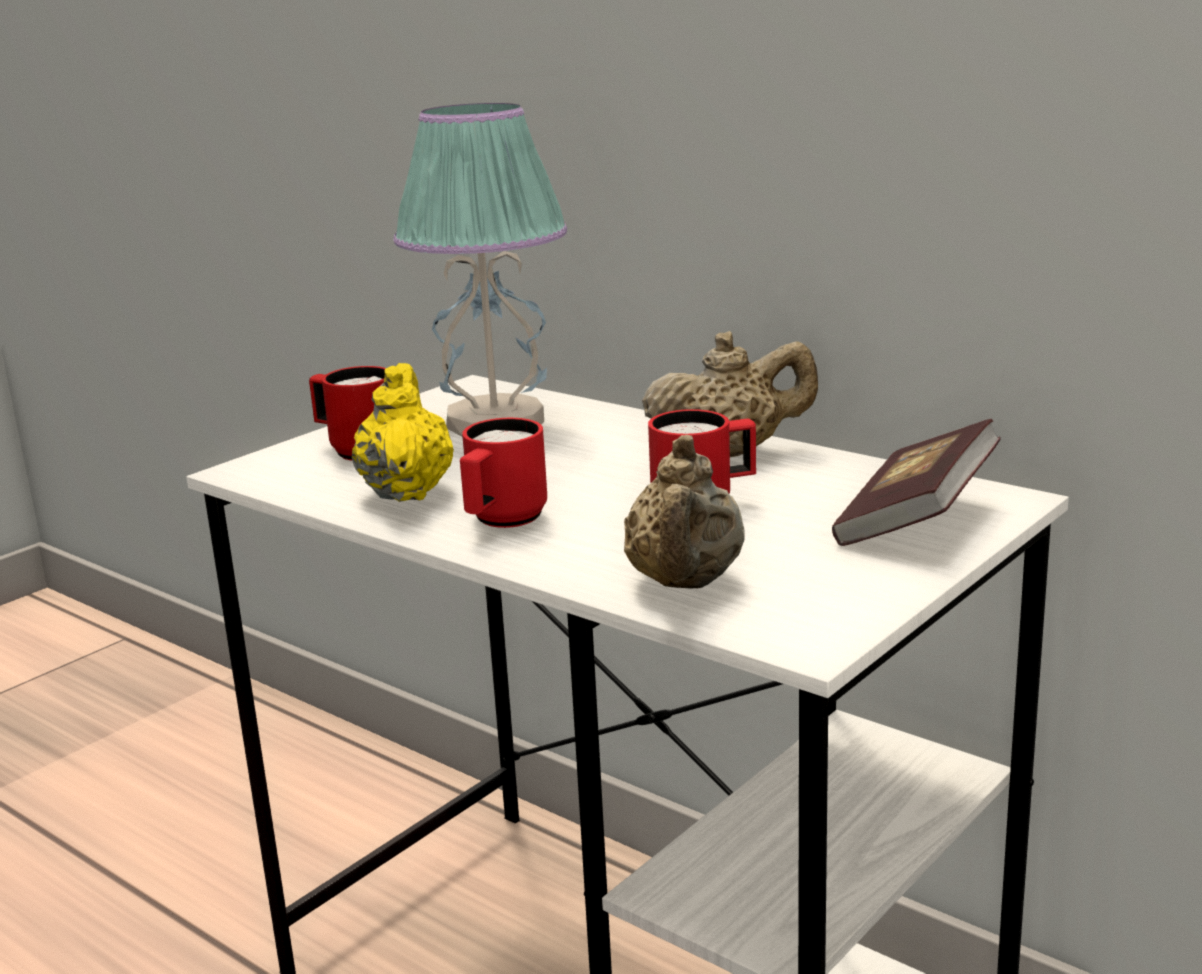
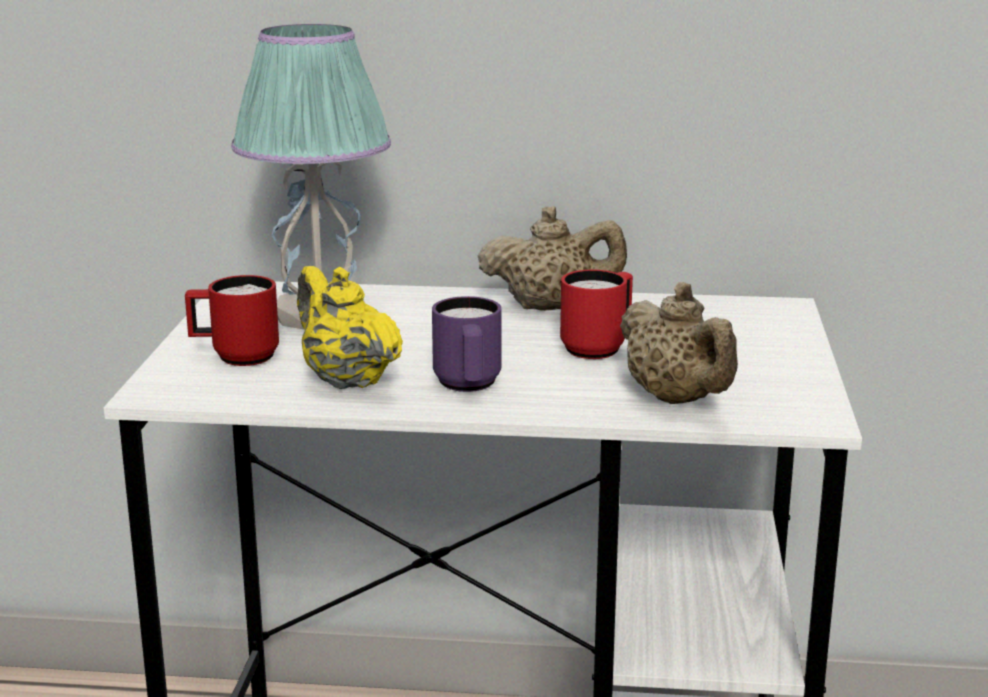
camera: 35 degrees left, 0 degrees up
(502, 521) = (468, 386): red mug -> purple mug
(731, 453) = (551, 307): beige teapot -> beige teapot turned 45 degrees clockwise
(916, 521) = (752, 330): book -> none

